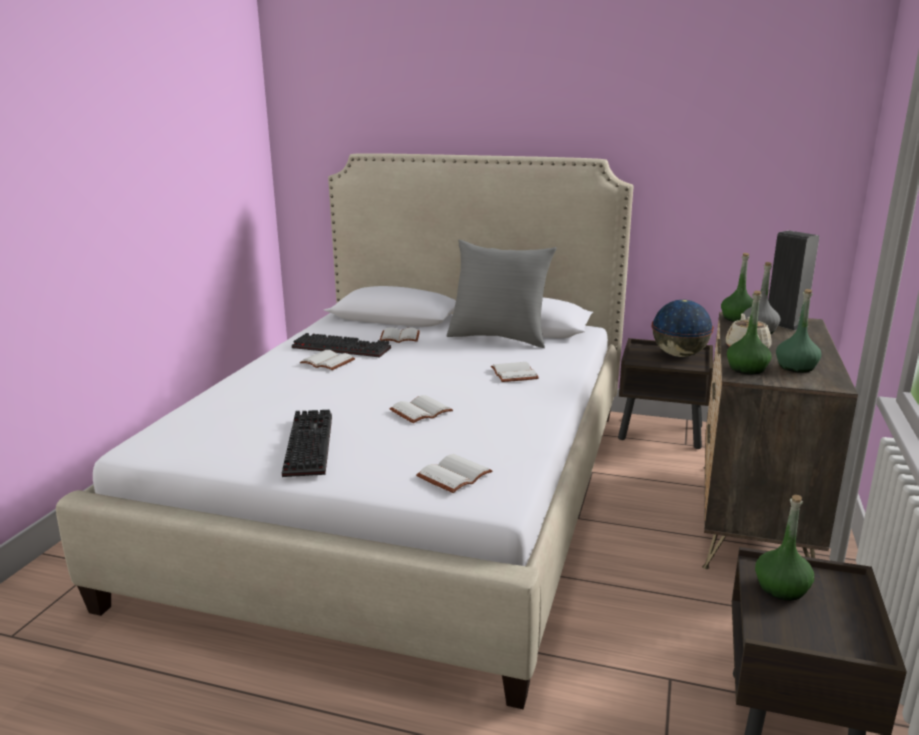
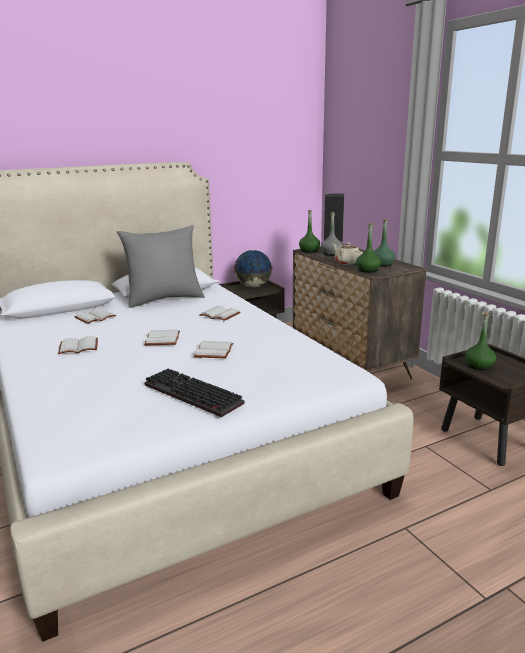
camera: 45 degrees left, 0 degrees up
(343, 348) = (67, 335): keyboard -> none
(453, 474) = (308, 372): white book -> white book (161, 339)

